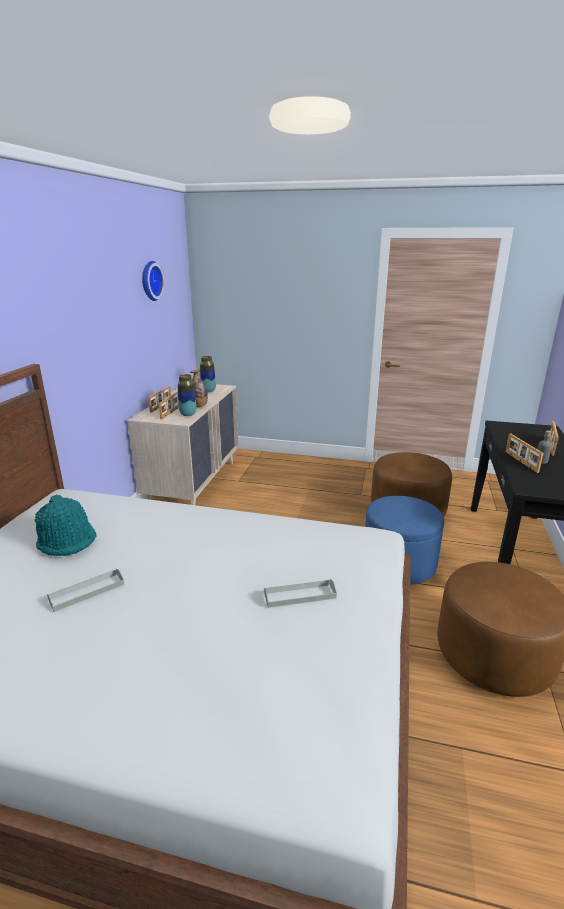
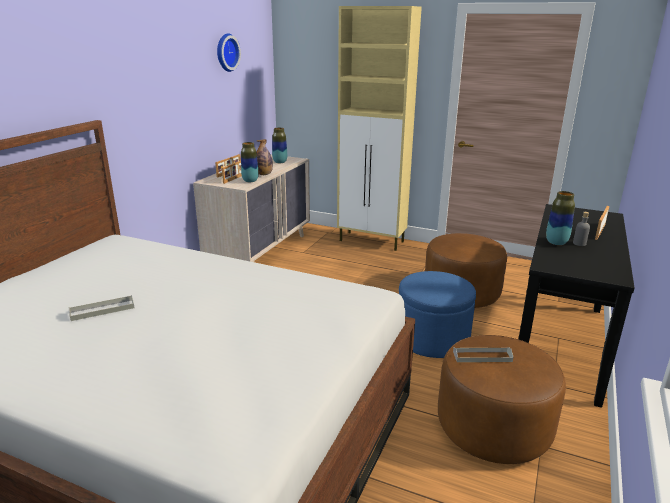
camera: 10 degrees right, 0 degrees up
(67, 540) = (103, 272): turquoise hat -> none
(300, 595) = (277, 331): grey tray -> grey tray (482, 356)
(302, 463) = (372, 241): none -> beige cabinet
(520, 462) = (556, 242): picture frame -> vase

